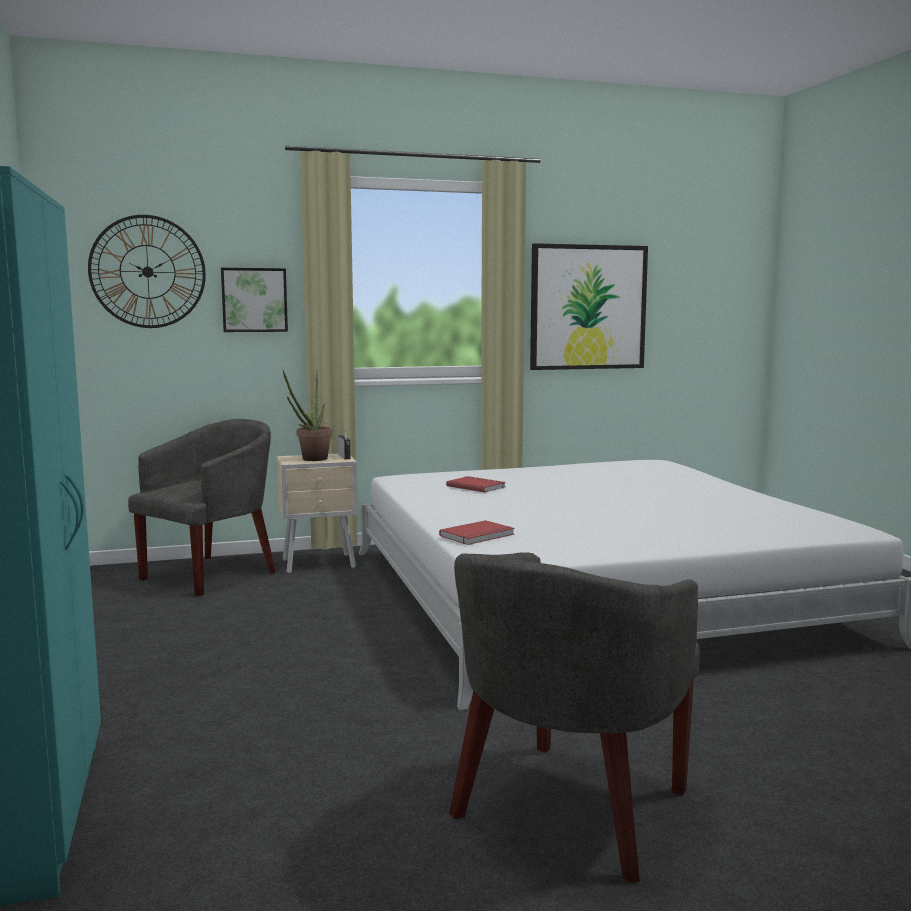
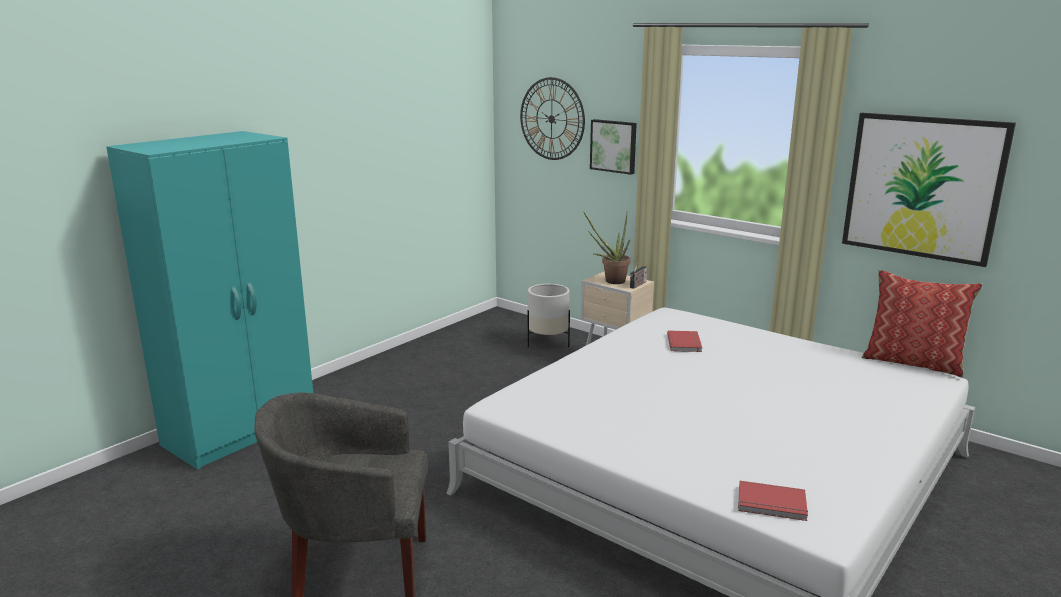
camera: 55 degrees right, 10 degrees up
(211, 574) = (548, 342): grey armchair -> white planter
(478, 535) = (546, 385): red book -> red book (772, 504)
(625, 458) = (913, 362): none -> pillow

